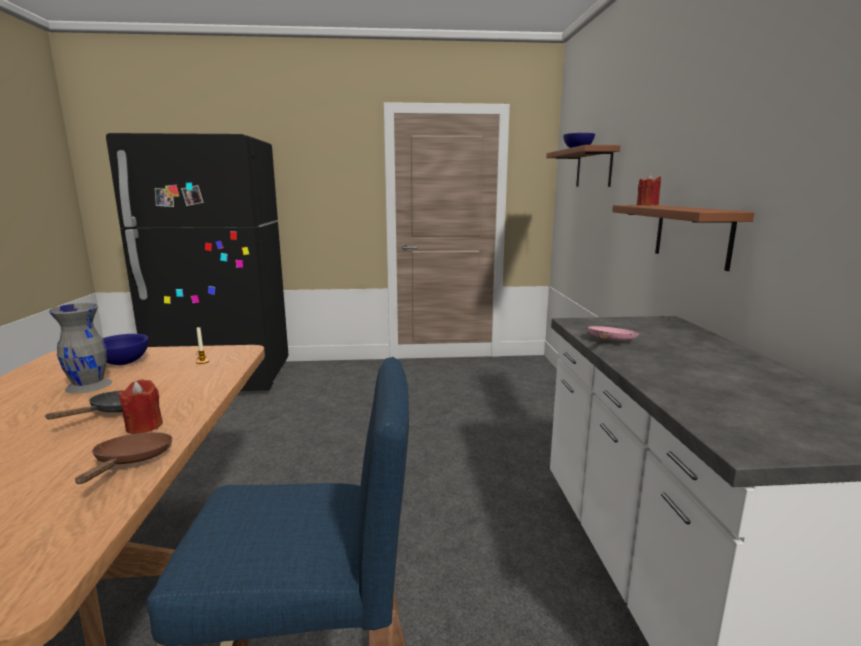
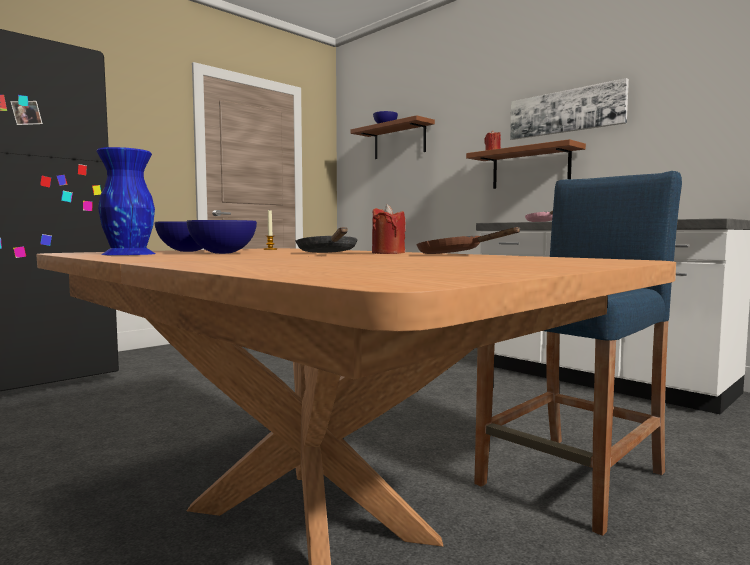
camera: 40 degrees left, 10 degrees down
(49, 373) = (129, 254): none -> blue vase
(89, 385) = (222, 253): grey vase -> blue bowl
(739, 153) = (566, 112): none -> picture

